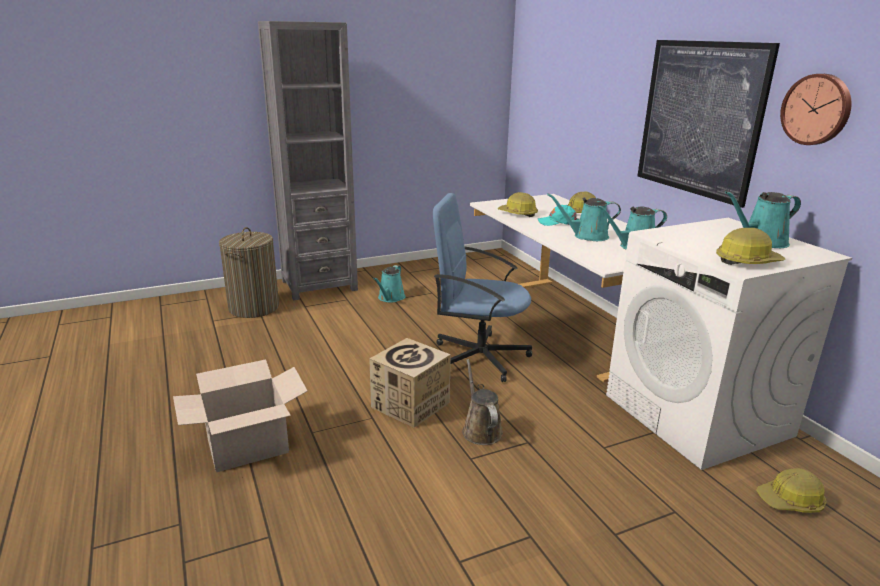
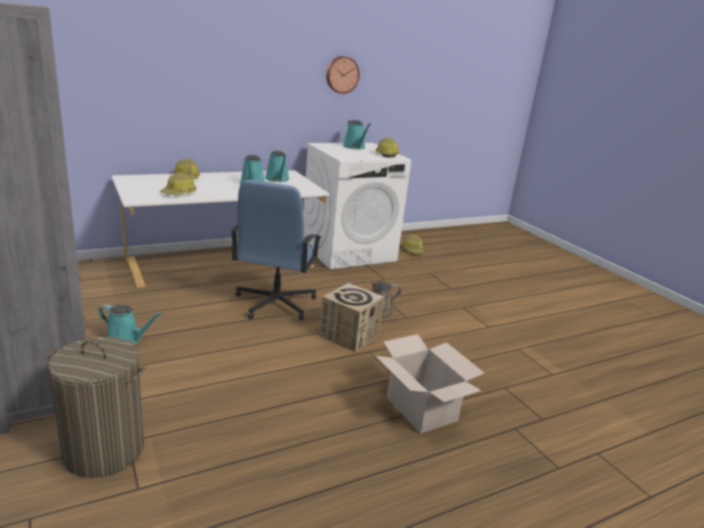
camera: 95 degrees left, 0 degrees up
(557, 222) = (212, 186): turquoise cap -> none
(699, 119) = (269, 86): picture -> none

